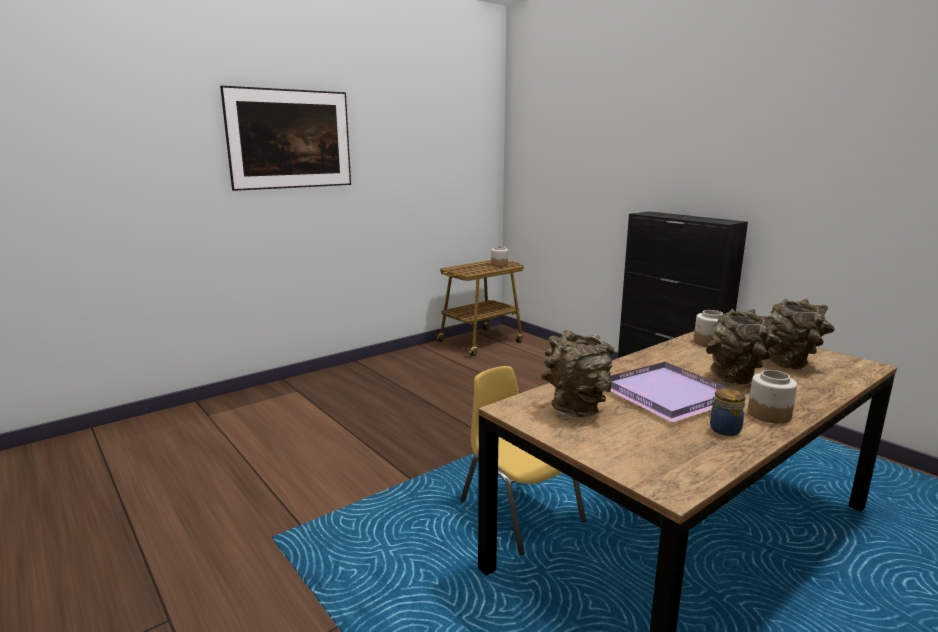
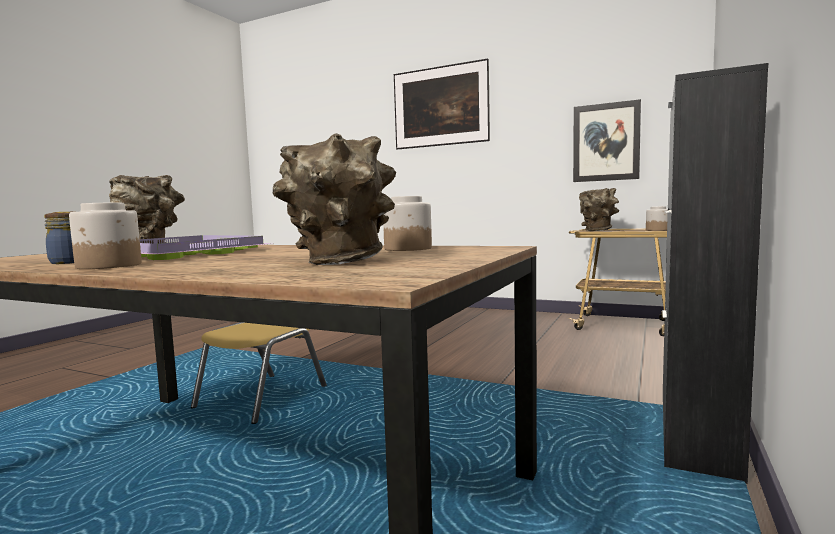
camera: 65 degrees right, 10 degrees down
(445, 190) = (606, 142): none -> picture
(737, 378) = (249, 257): brown vase -> brown vase (598, 230)

